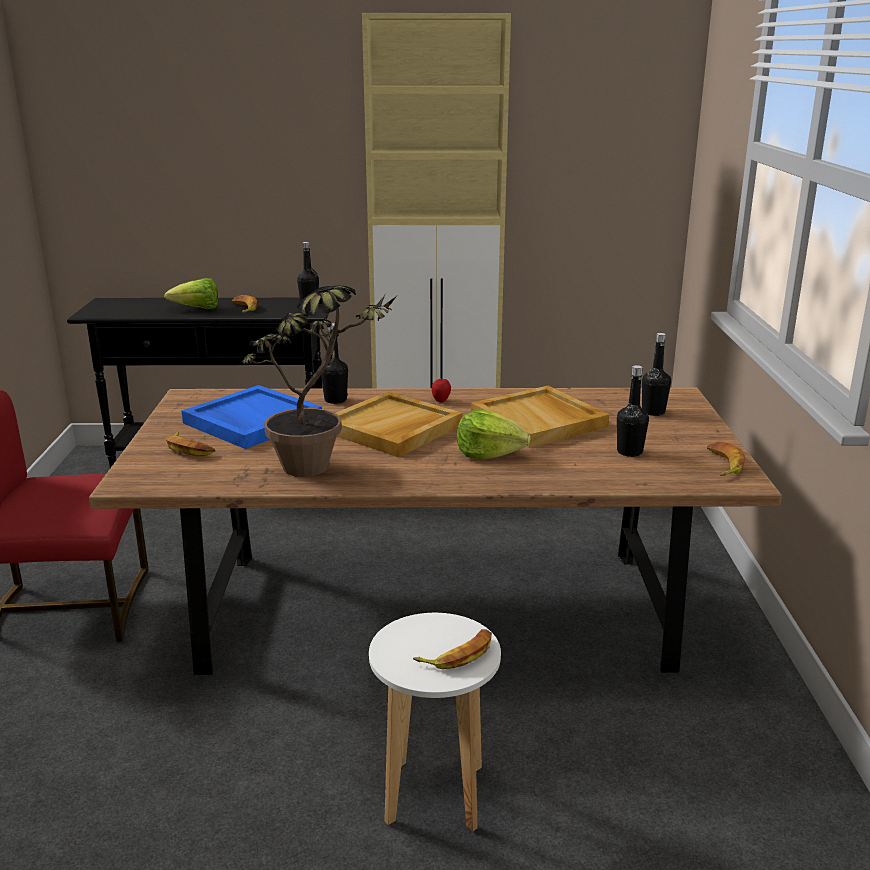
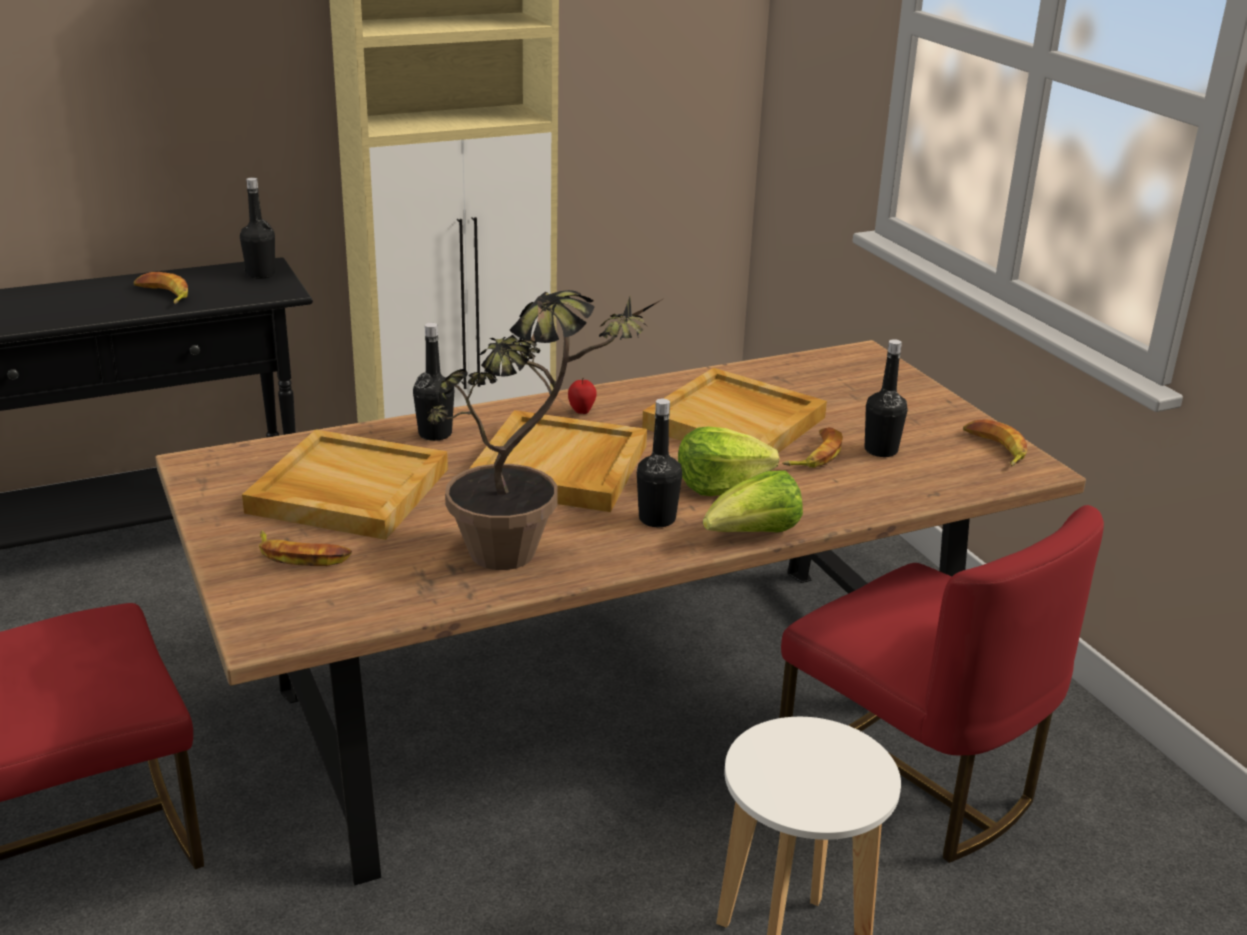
camera: 25 degrees left, 5 degrees up
(197, 309) = (86, 306): lettuce -> lettuce (753, 535)
(251, 421) = (347, 491): blue tray -> beige tray
(458, 654) = (845, 770): banana -> banana (814, 455)
(611, 710) = (912, 780): none -> red chair
(653, 412) = (856, 385): black bottle -> black bottle (657, 519)

